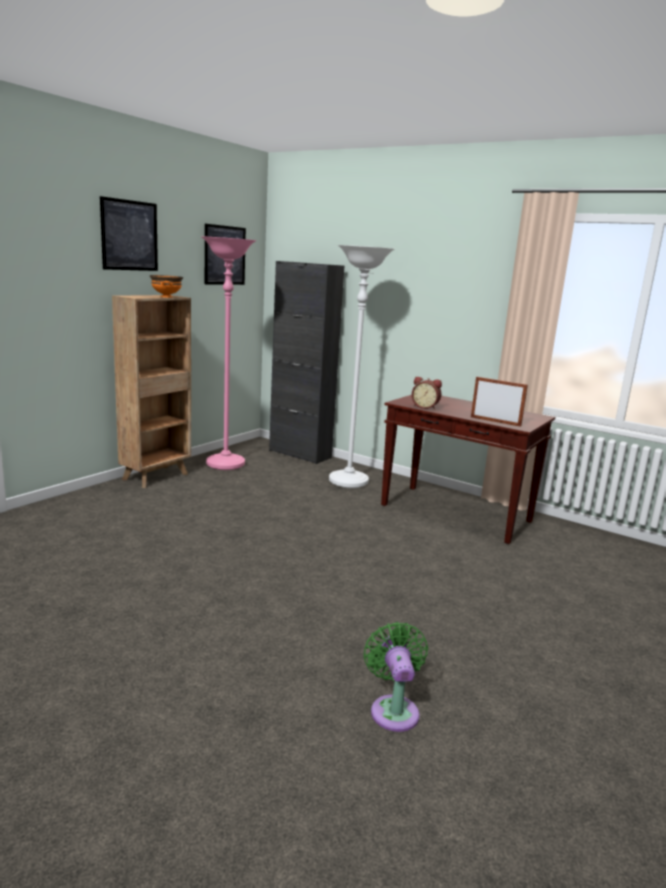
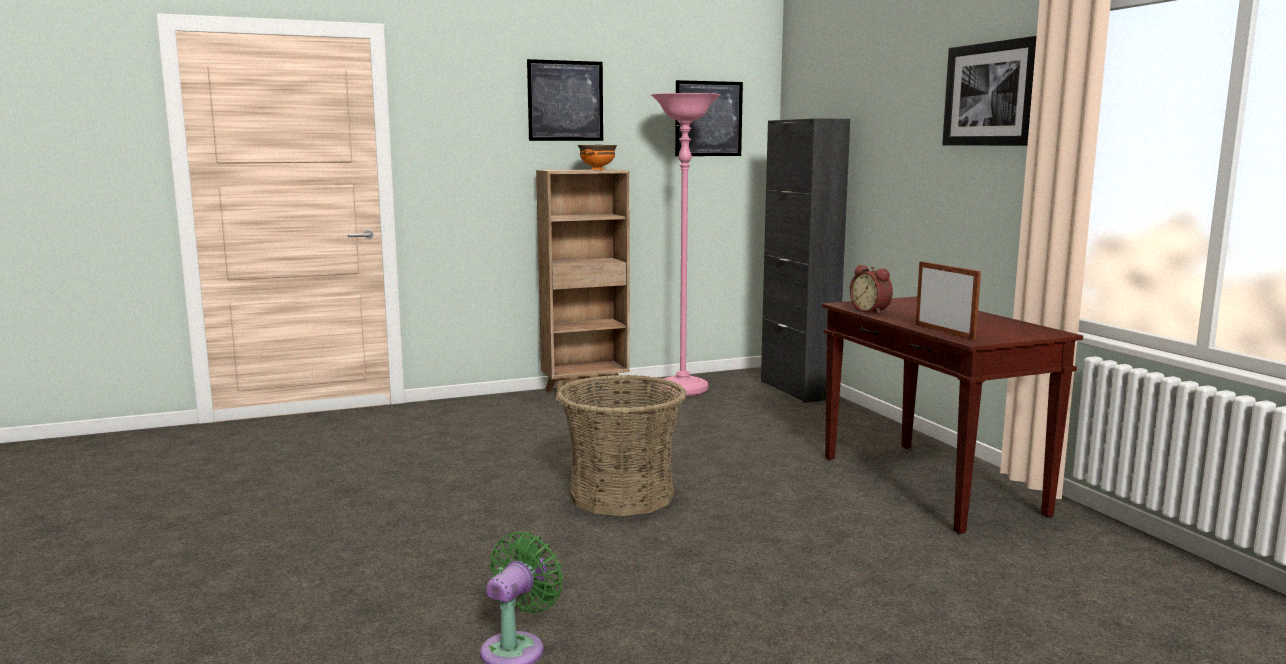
camera: 35 degrees right, 5 degrees down
(297, 561) = (622, 495): none -> basket
(348, 481) = (820, 427): white floor lamp -> none
(470, 262) = (991, 94): none -> picture

